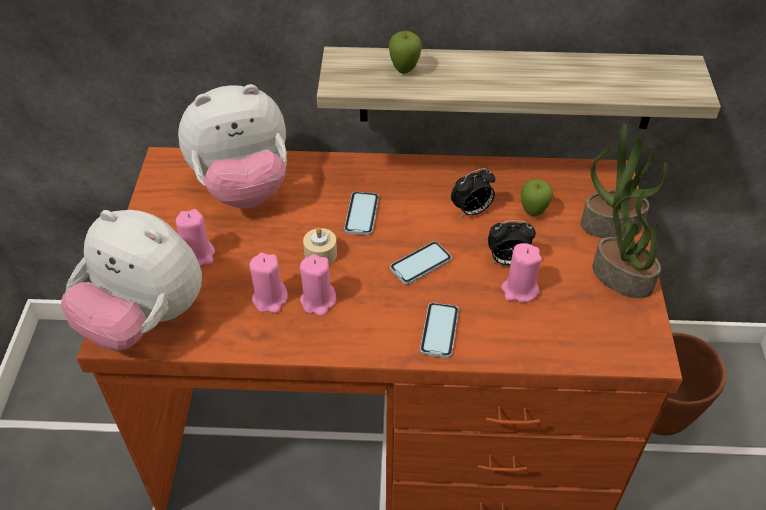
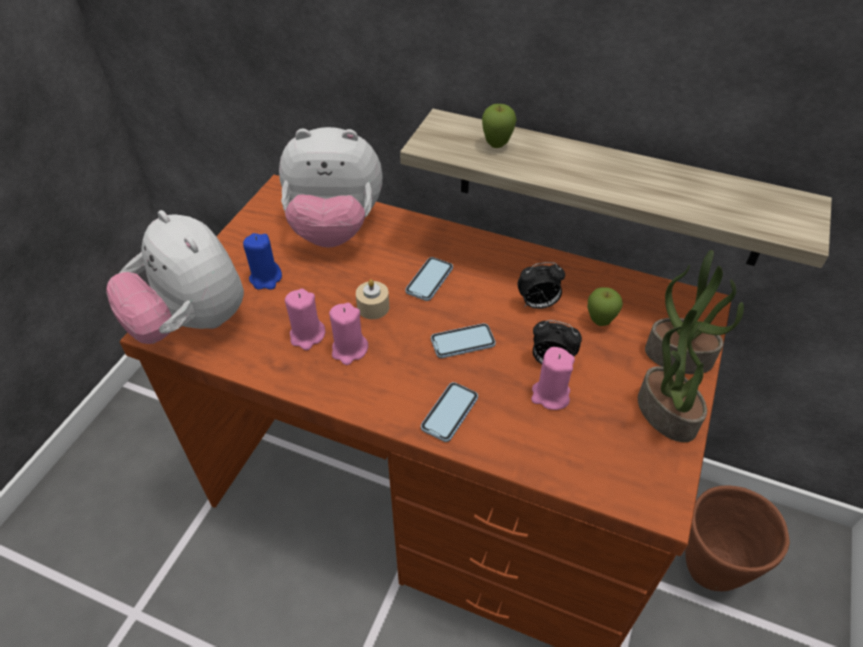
camera: 20 degrees right, 0 degrees up
(198, 255) = (266, 278): pink candle -> blue candle

